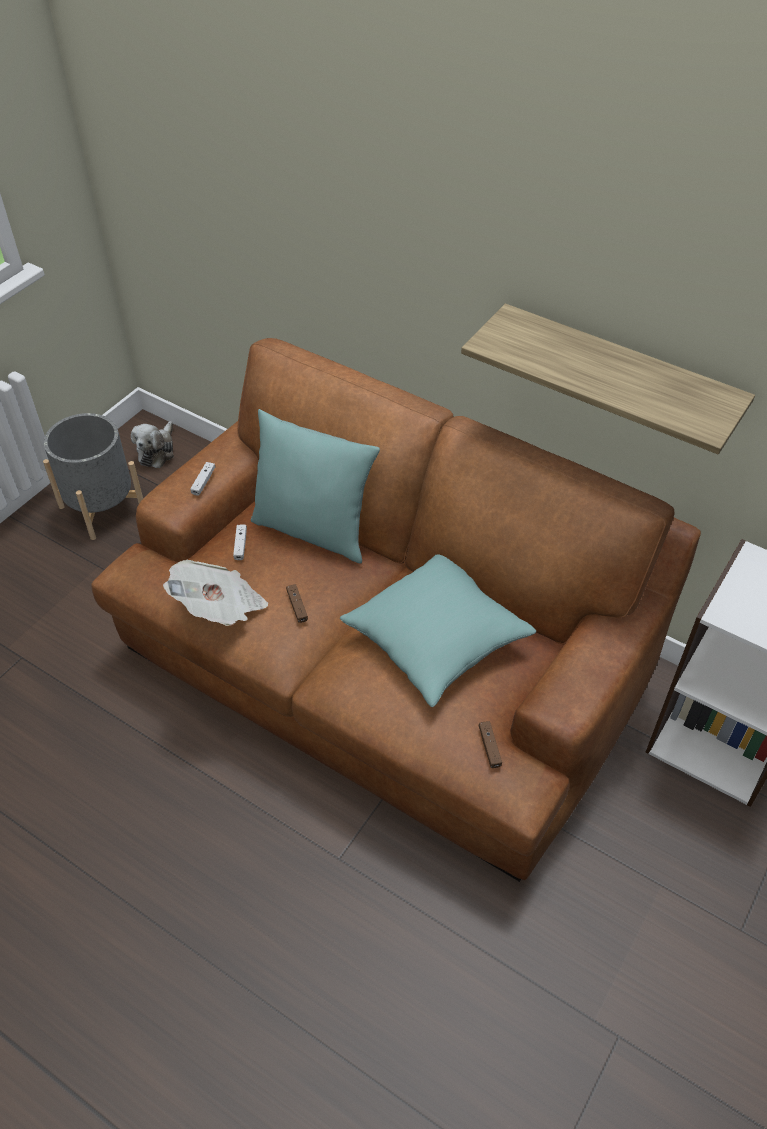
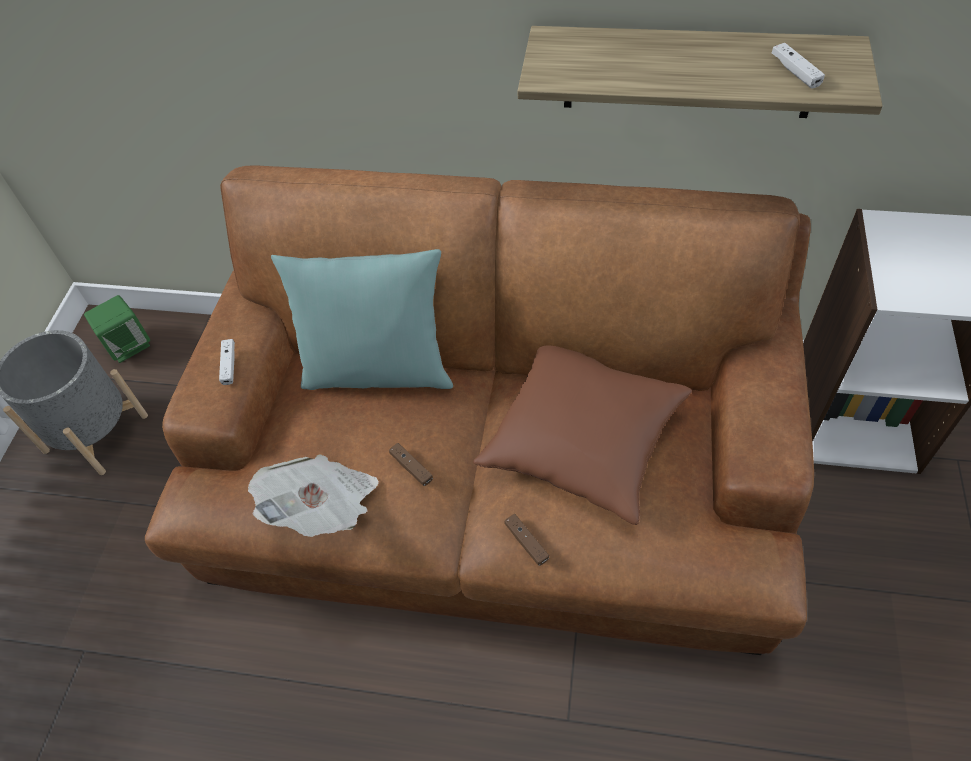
camera: 20 degrees left, 5 degrees up
(157, 451) = (129, 345): plush toy -> green speaker
(240, 545) = (306, 421): white game controller -> white game controller (795, 72)
(436, 639) = (583, 440): turquoise pillow -> brown pillow
(489, 747) = (711, 540): brown game controller -> brown game controller (526, 542)

